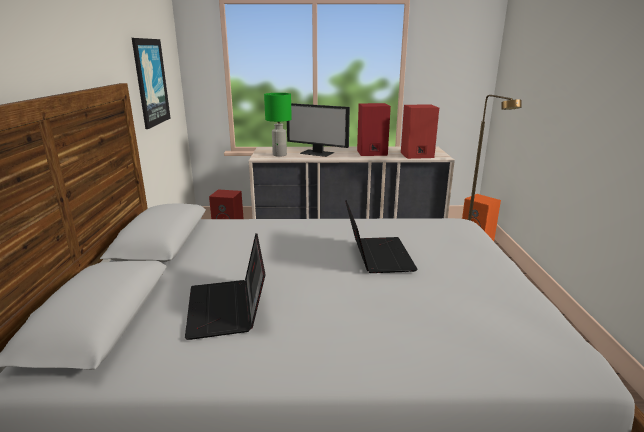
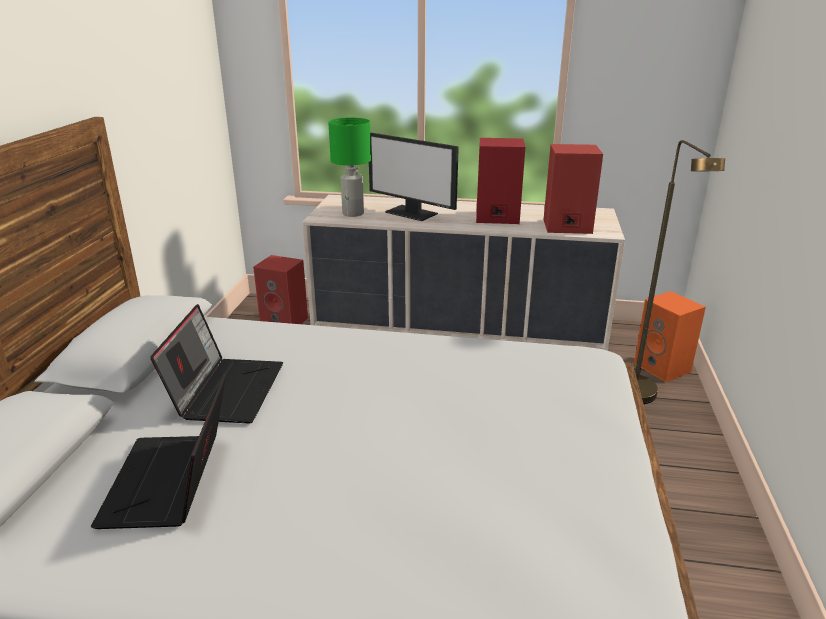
camera: 10 degrees right, 5 degrees up
(150, 82) = (158, 103): picture -> none
(376, 255) = (426, 410): laptop -> laptop (226, 390)

